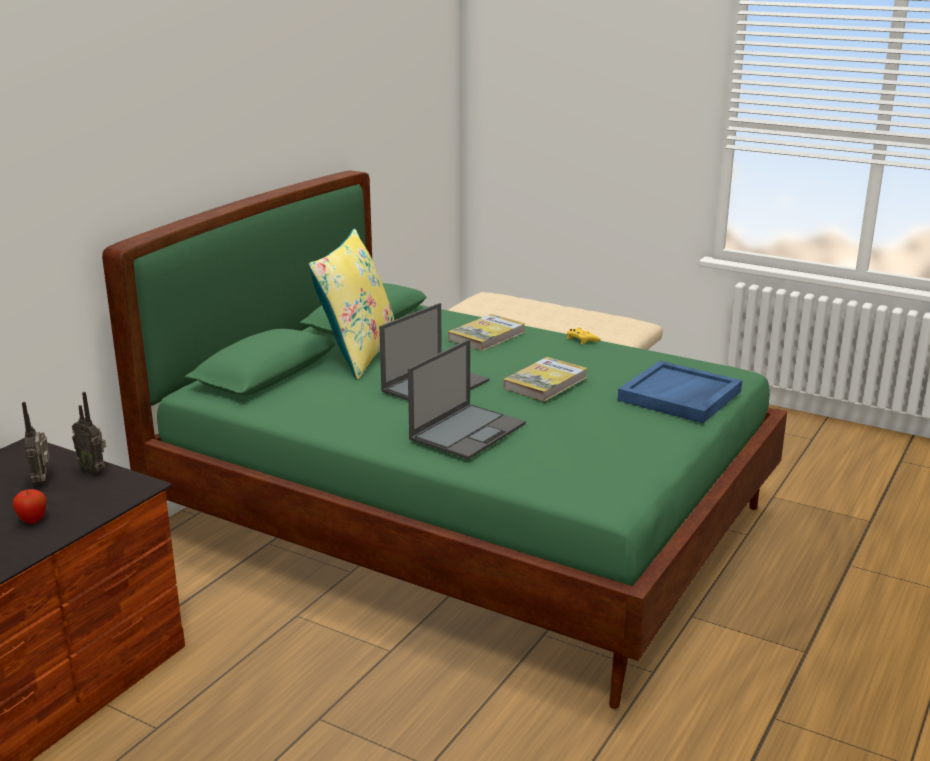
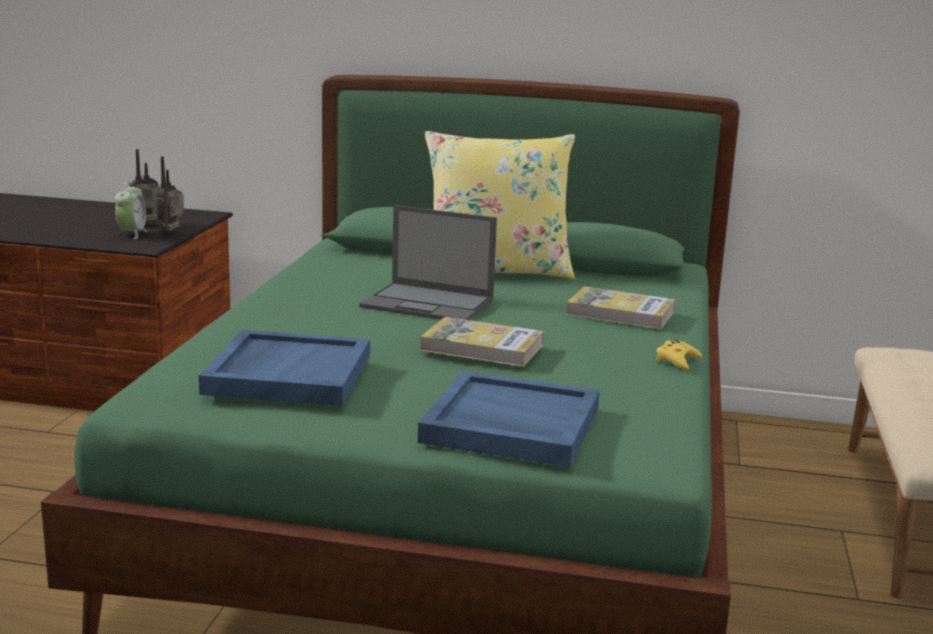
camera: 70 degrees right, 5 degrees down
(32, 521) = (79, 231): apple -> none
(77, 492) = (132, 234): none -> alarm clock
(468, 431) = (301, 323): laptop -> none
(584, 445) = (288, 374): none -> blue tray

